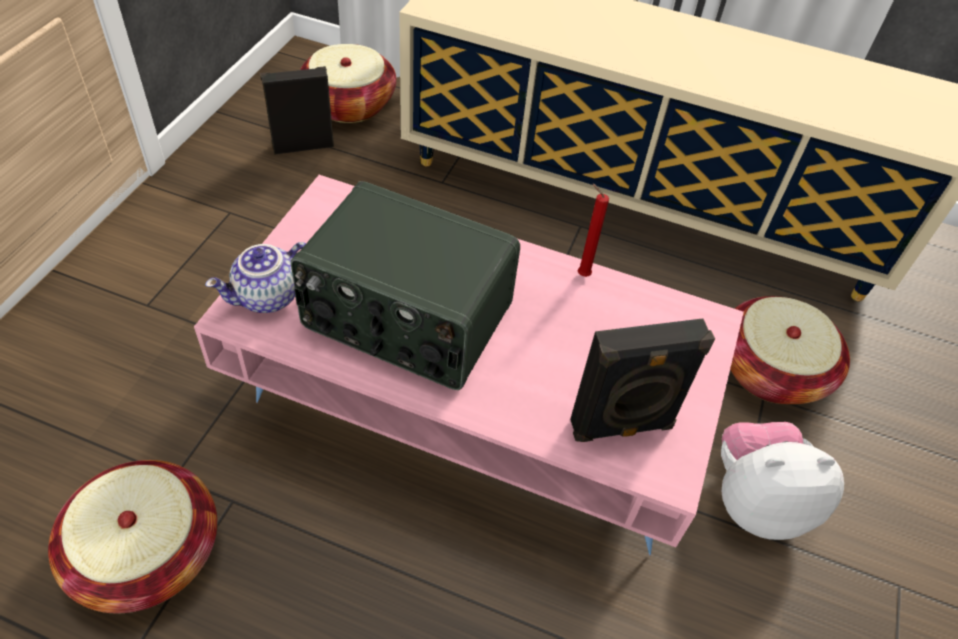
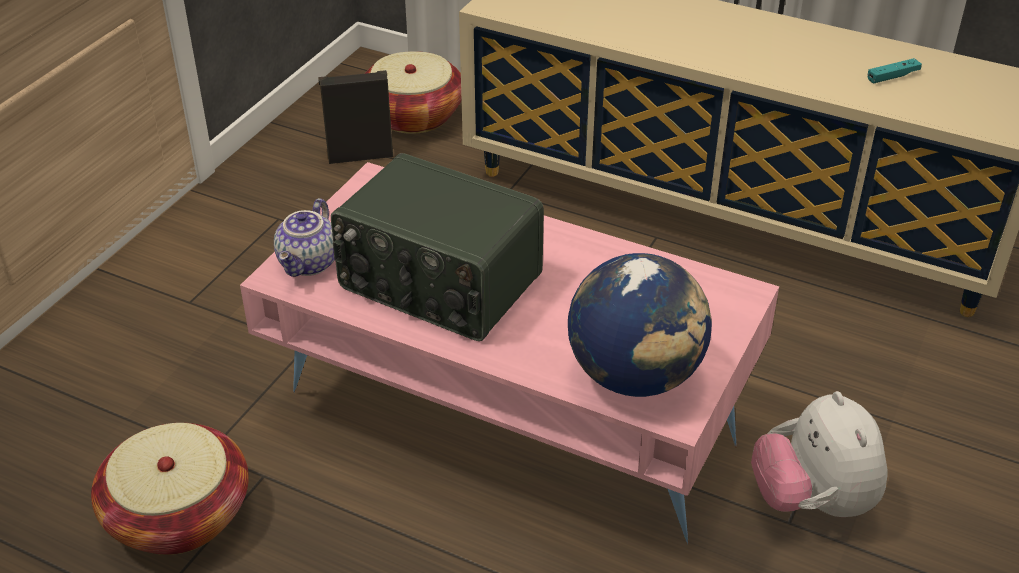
camera: 10 degrees right, 10 degrees down
(268, 298) = (310, 263): teapot -> teapot turned 45 degrees counterclockwise
(581, 274) = (617, 251): red candle -> none
(622, 427) = (635, 376): black speaker -> globe
(755, 501) = (812, 501): plush toy -> plush toy turned 105 degrees counterclockwise
(771, 370) = (852, 381): basket -> none
(821, 85) = (893, 76): none -> turquoise game controller

